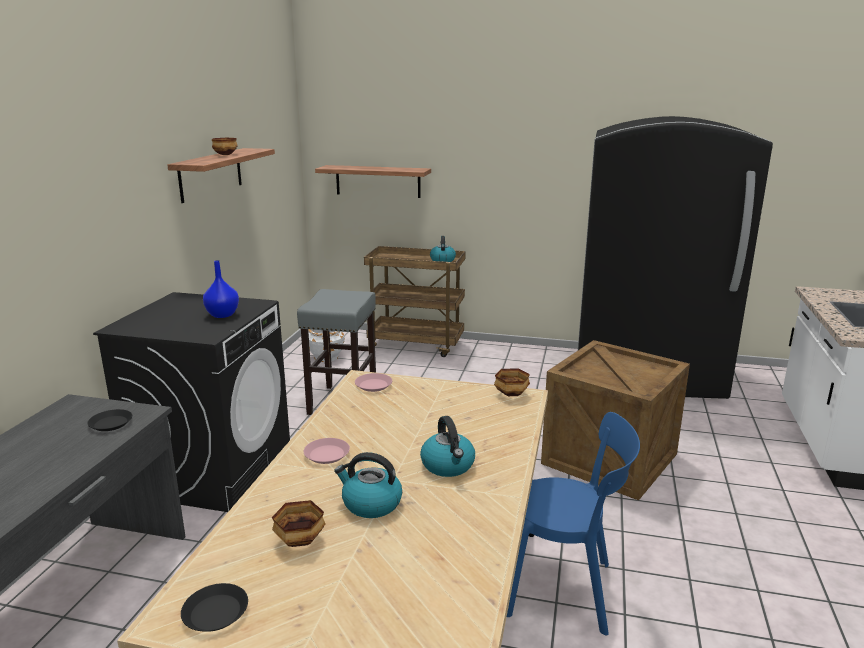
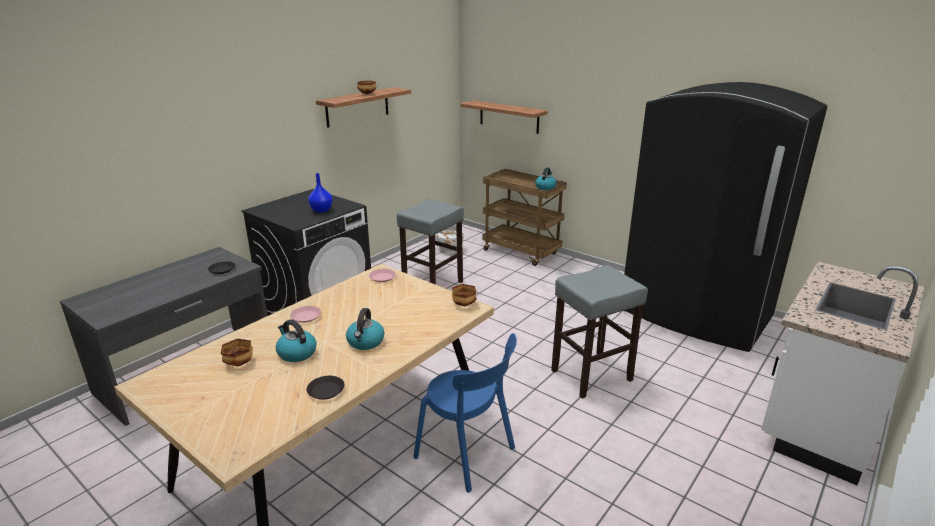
camera: 25 degrees right, 5 degrees up
(216, 613) = (164, 387): black plate -> black plate (326, 390)
(610, 460) = (590, 375): crate -> grey stool

